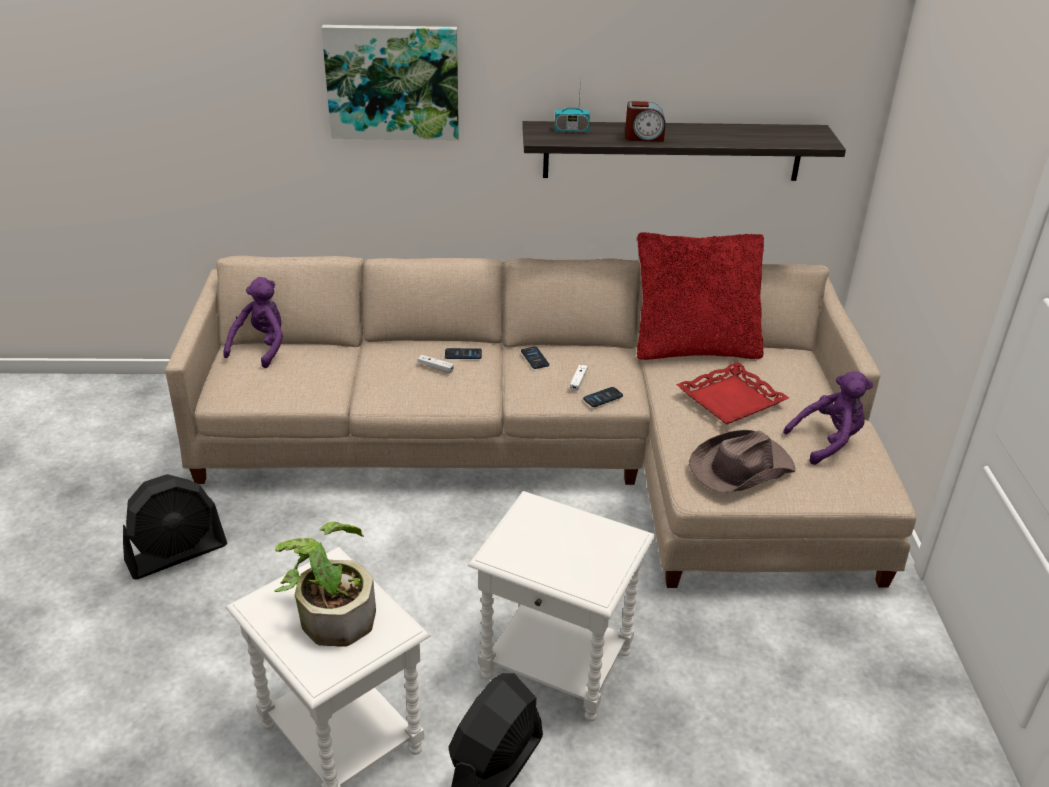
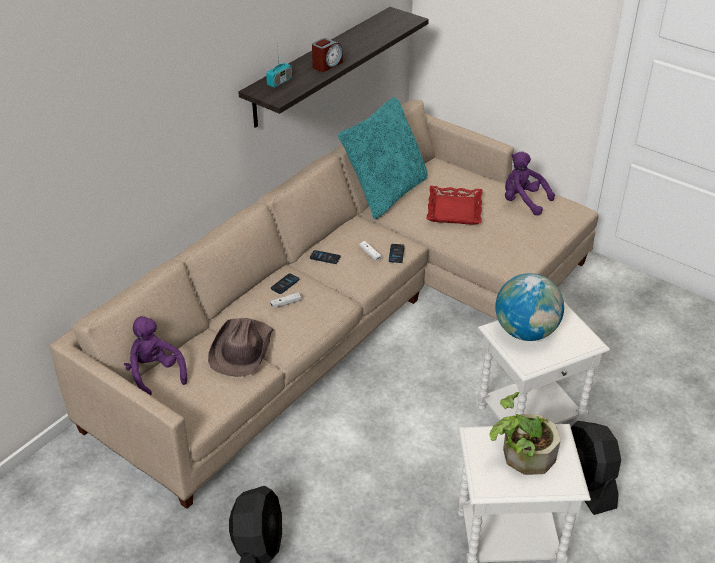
camera: 50 degrees left, 5 degrees up
(393, 82) = (155, 106): picture -> none
(552, 528) = (525, 332): none -> globe
(695, 345) = (386, 191): red pillow -> turquoise pillow
(740, 468) = (515, 242): brown hat -> brown hat (241, 349)
(827, 442) = (523, 201): purple plush toy -> purple plush toy turned 75 degrees counterclockwise

